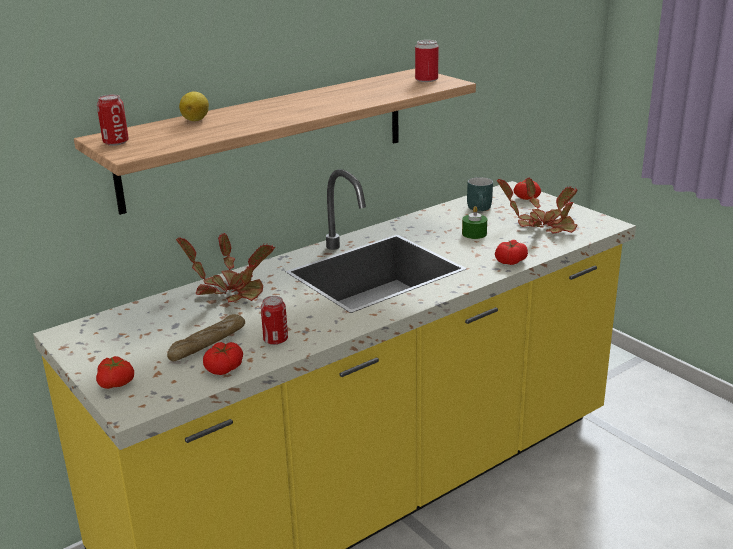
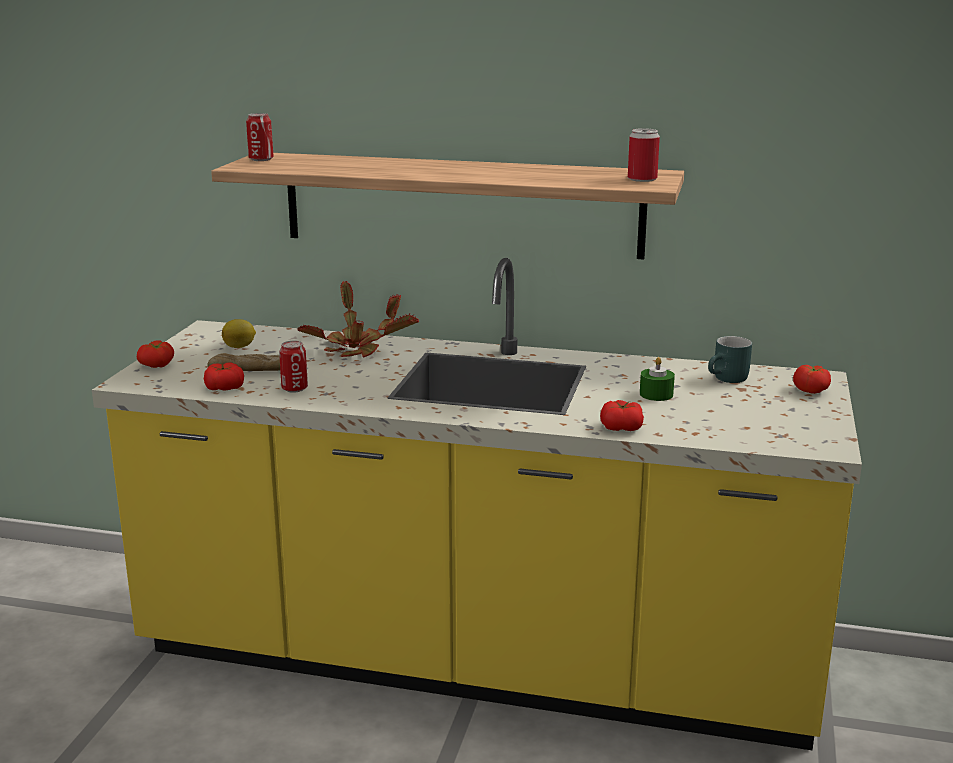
camera: 50 degrees right, 5 degrees down
(196, 120) = (357, 160): lemon -> lemon (240, 347)
(543, 225) = (750, 418): potted plant -> none

